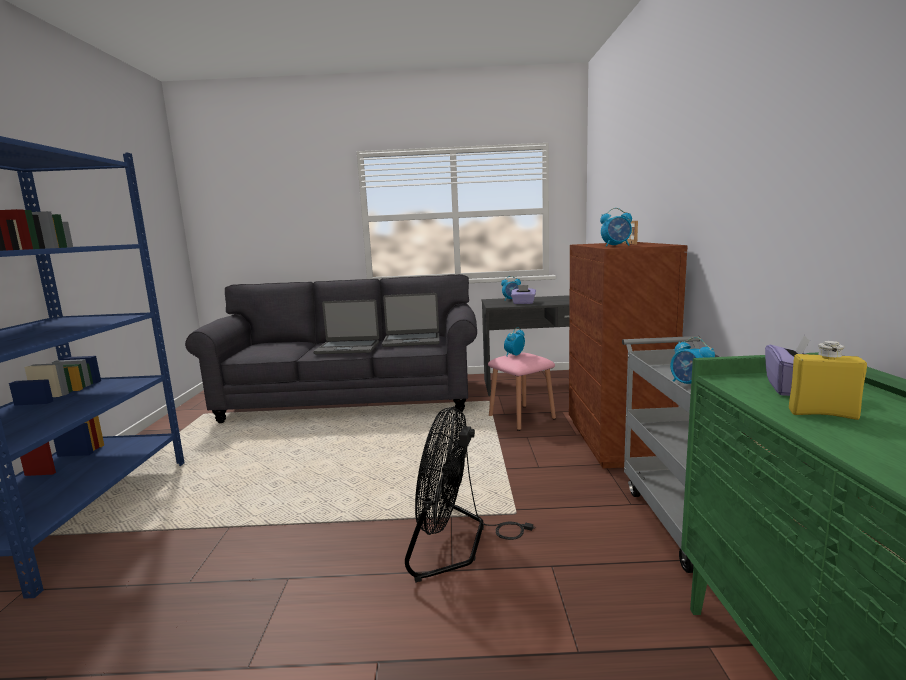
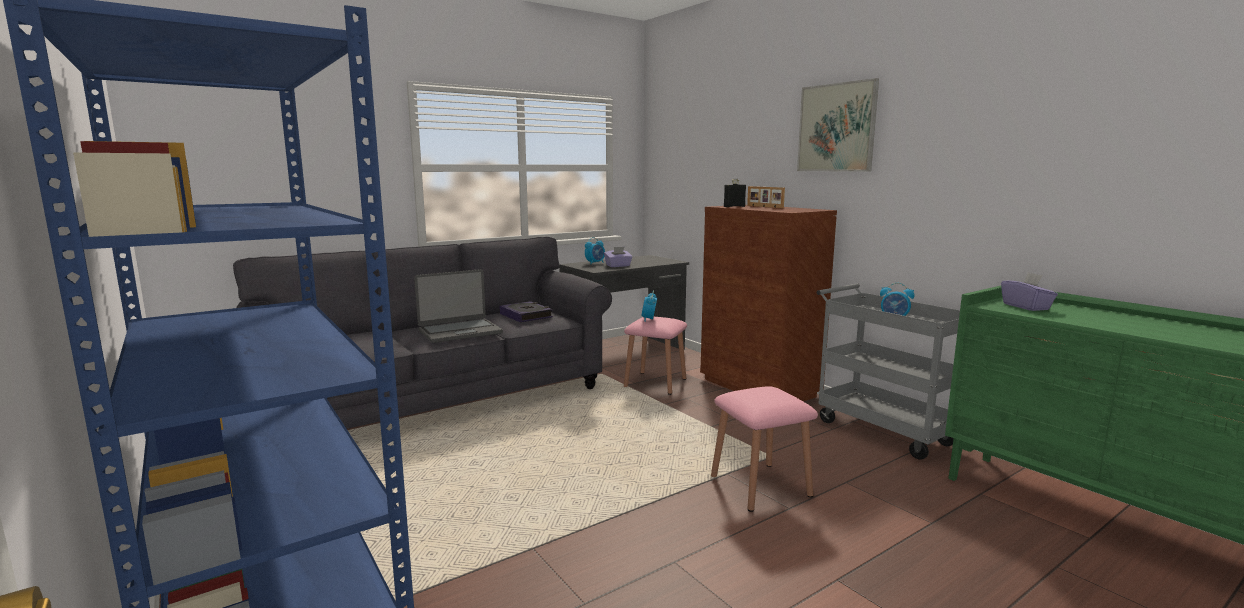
camera: 35 degrees left, 0 degrees up
(411, 341) = (526, 316): laptop -> book
(460, 538) = (760, 486): black fan -> pink stool
(595, 244) = (734, 206): none -> black bottle
(616, 246) = (779, 210): alarm clock -> none
(691, 143) = (836, 128): none -> picture
(822, 414) = (1070, 317): yellow bottle -> none

